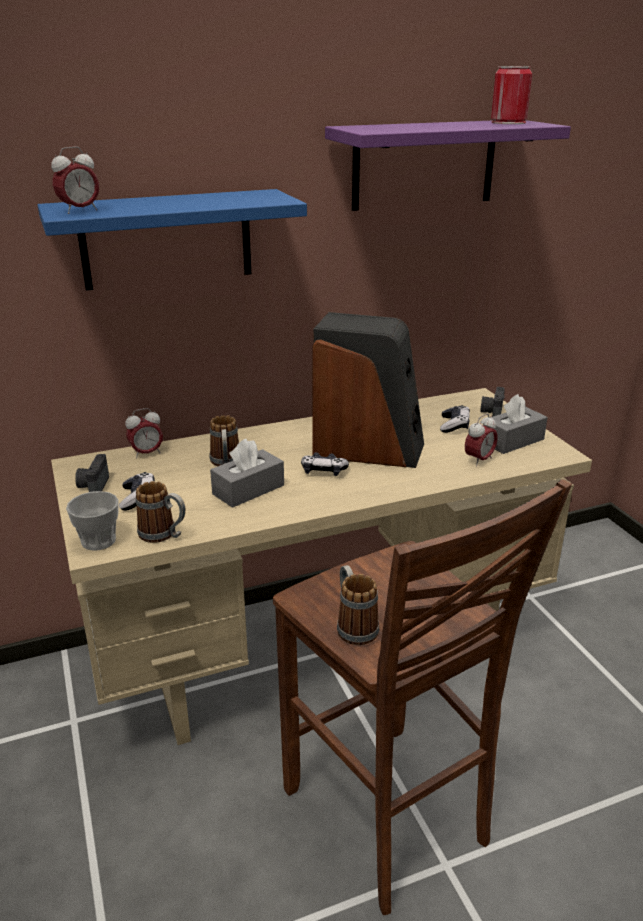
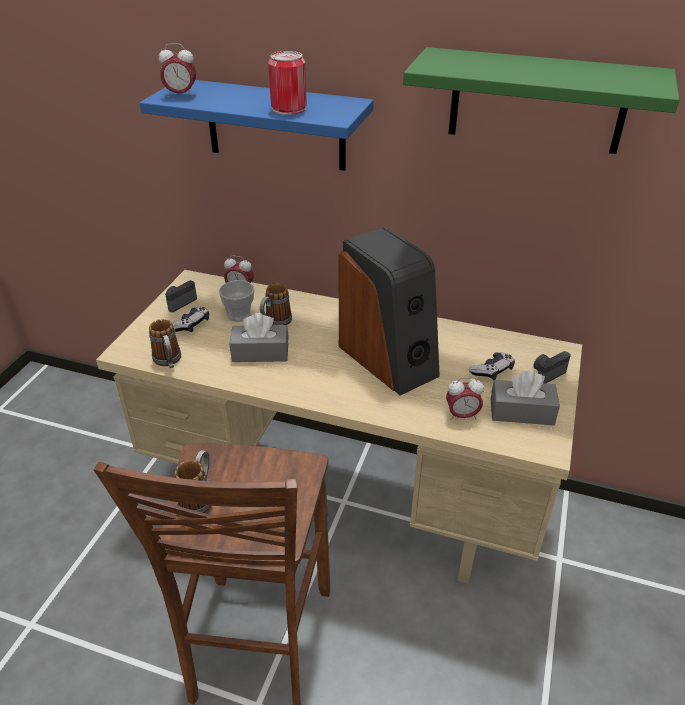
camera: 40 degrees right, 10 degrees up
(98, 541) = (133, 346): cup -> cup (239, 315)
(323, 471) = (329, 363): game controller -> none
(424, 164) = (537, 101): purple shelf -> green shelf
(508, 122) = (626, 76): can -> can (289, 108)

